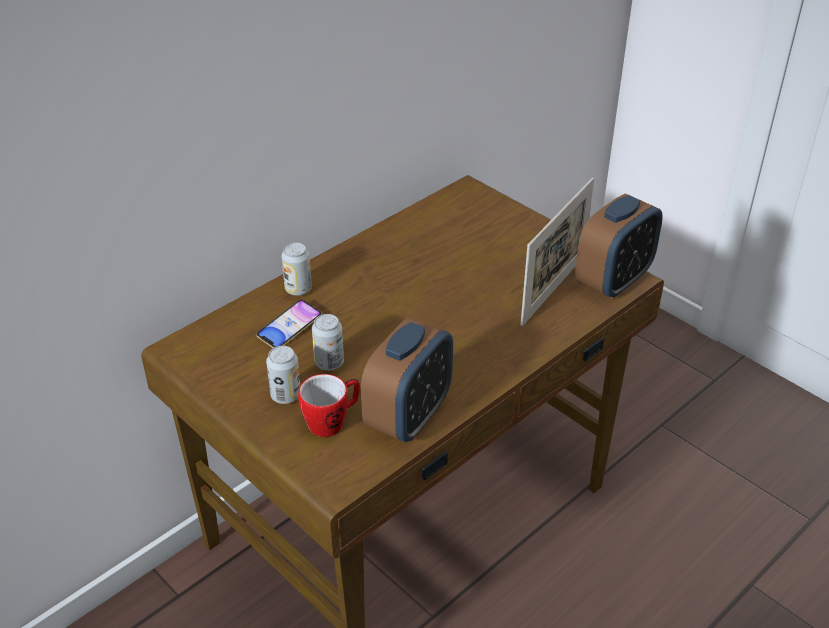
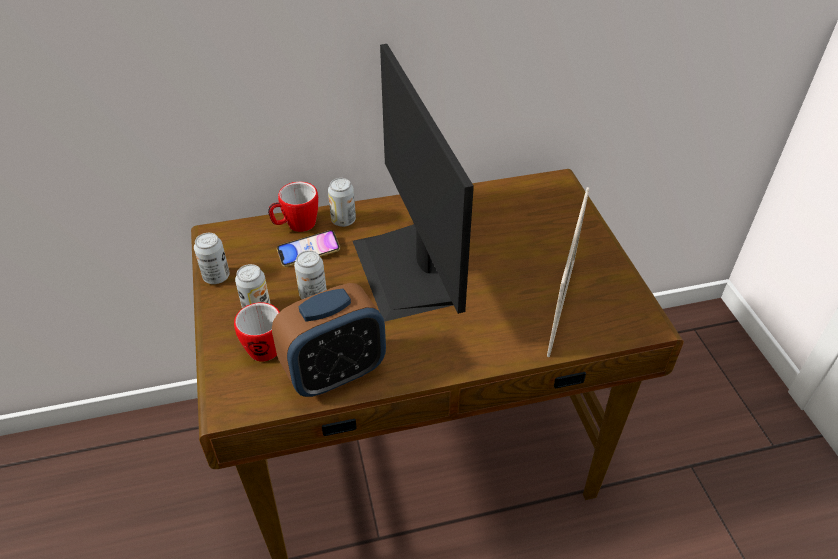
camera: 30 degrees right, 5 degrees up
(216, 384) = (216, 277): none -> can
(254, 310) = (296, 225): none -> mug
(397, 311) = (406, 271): none -> monitor
(553, 289) = (561, 306): picture frame -> picture frame turned 45 degrees counterclockwise
(613, 281) = (628, 321): alarm clock -> none

